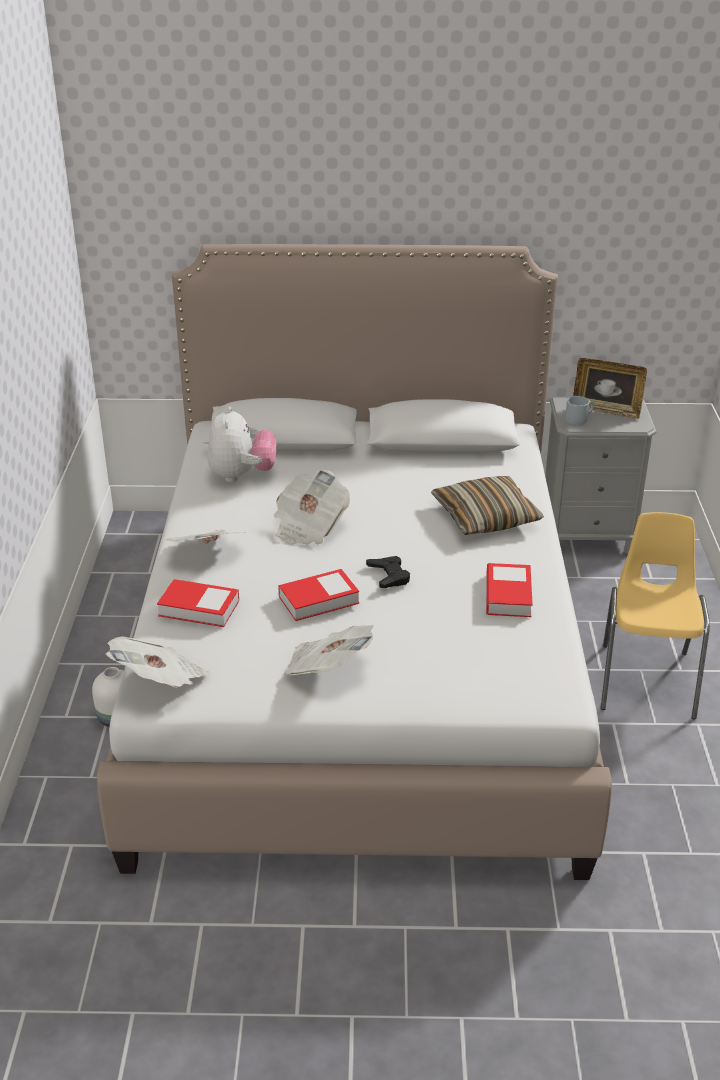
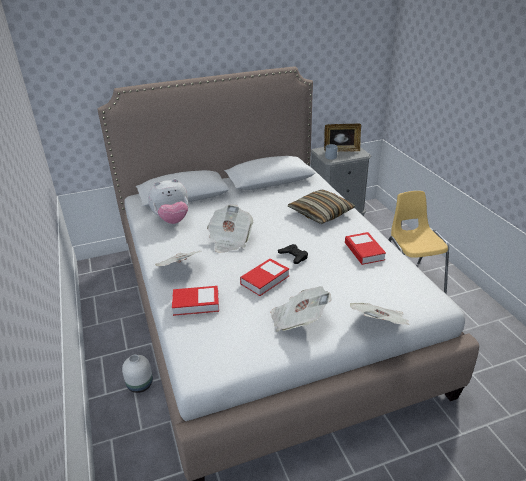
camera: 20 degrees left, 0 degrees up
(160, 682) = (200, 359): newspaper -> newspaper (380, 325)
(242, 475) = (172, 220): plush toy -> plush toy turned 90 degrees clockwise

